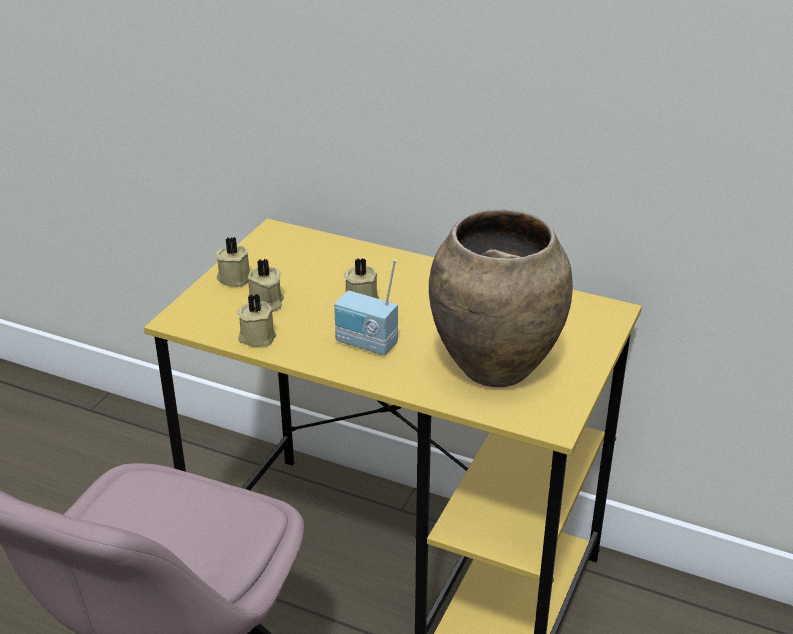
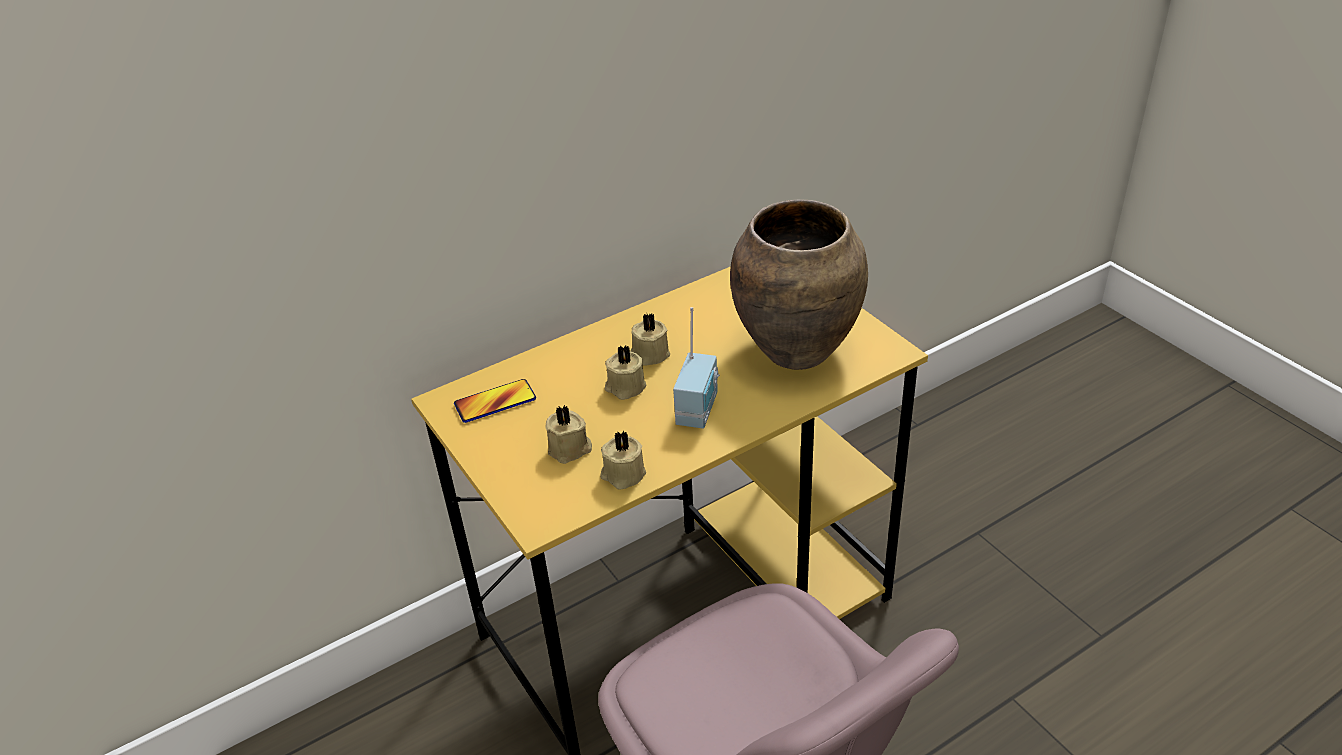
camera: 55 degrees left, 5 degrees up
(235, 277) = (502, 456): beige candle -> beige candle (649, 354)
(291, 251) = (495, 402): none -> phone
(365, 344) = (699, 410): radio -> radio turned 45 degrees counterclockwise

